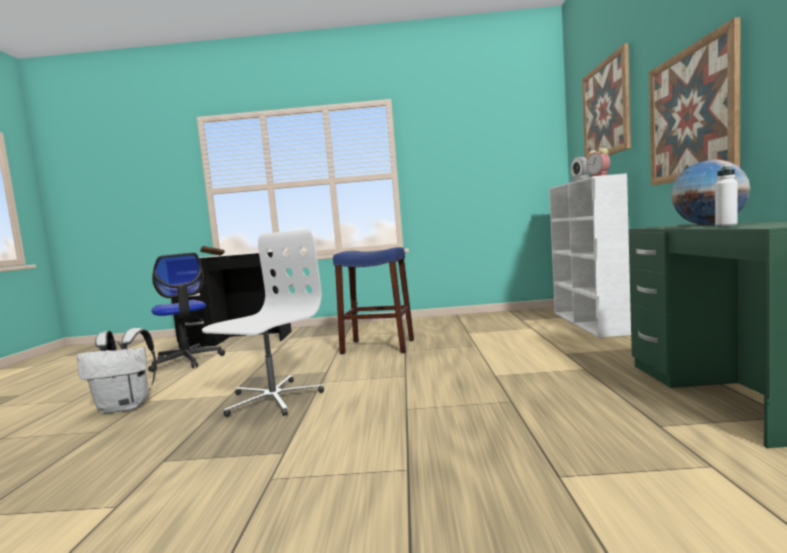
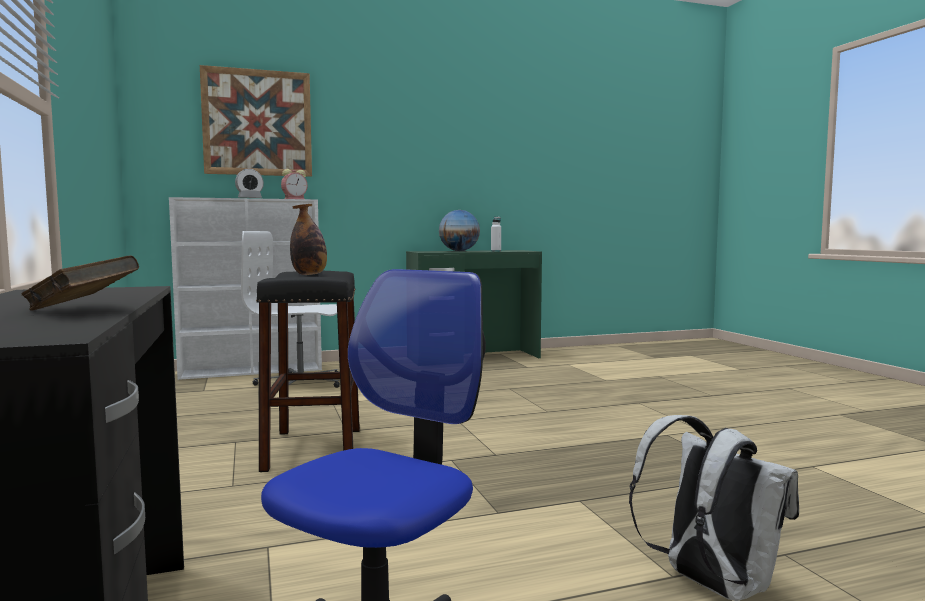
camera: 110 degrees left, 0 degrees up
(272, 399) = (571, 468): white office chair -> white office chair (301, 383)
(373, 250) = (309, 274): none -> bottle
(378, 346) = (314, 449): blue stool -> black stool
(691, 114) = (400, 169): picture -> none

